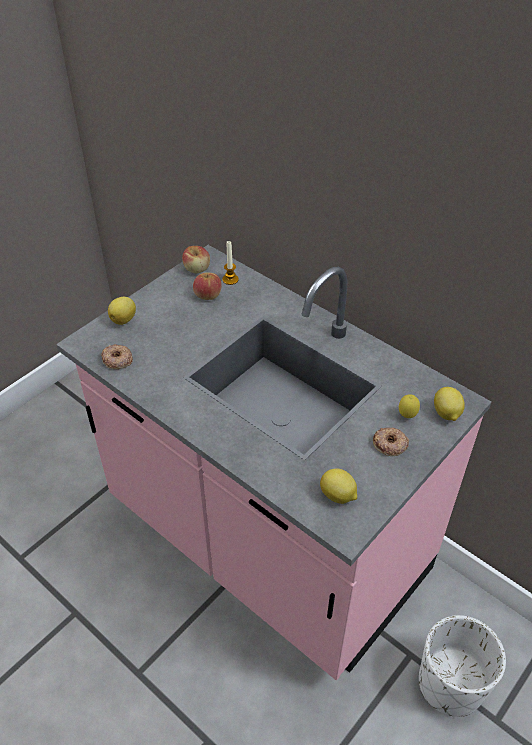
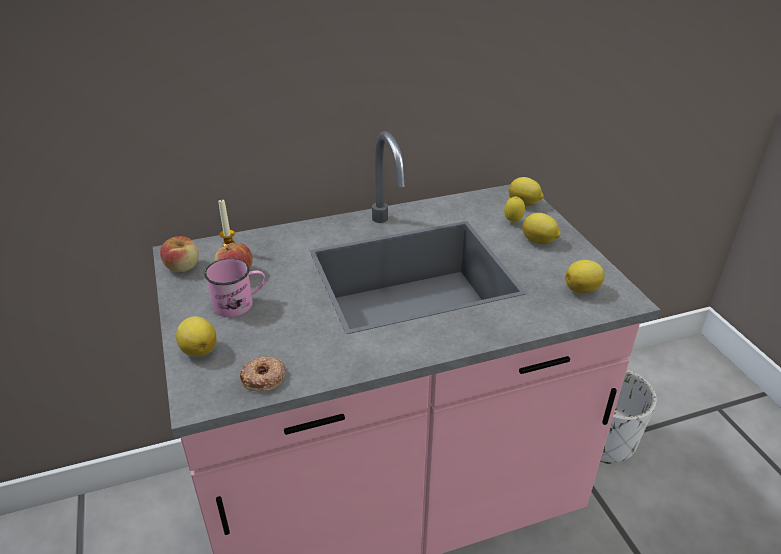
camera: 60 degrees left, 10 degrees down
(178, 313) = (240, 303): none -> pink mug
(390, 444) = (539, 241): donut -> lemon

